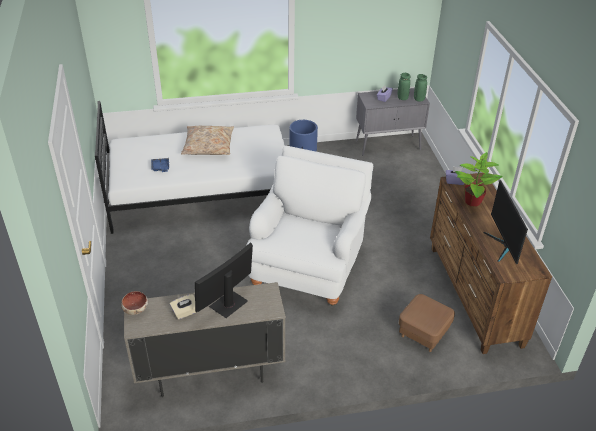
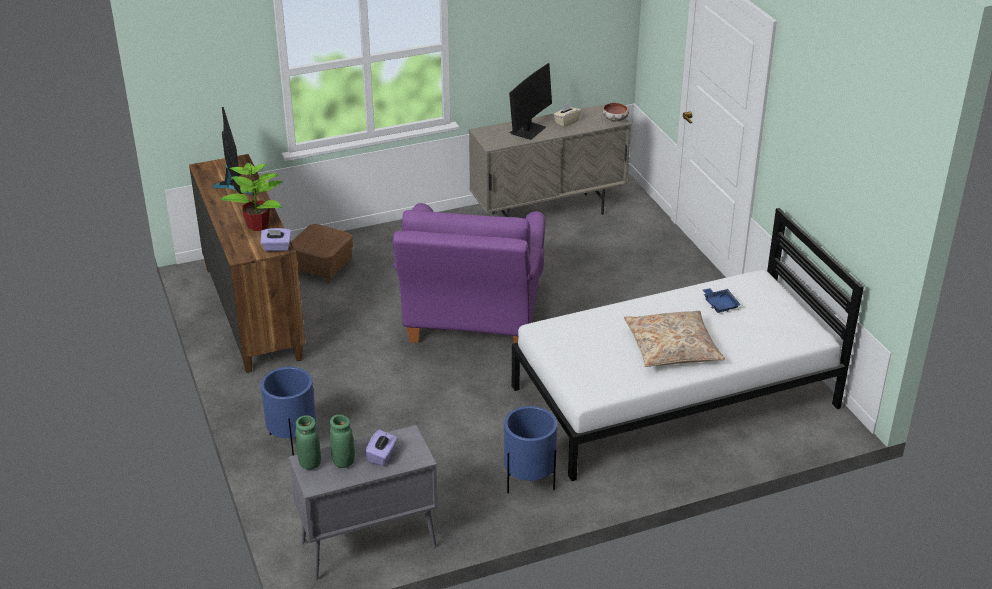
camera: 170 degrees right, 5 degrees down
(309, 265) = (472, 319): white armchair -> purple armchair
(431, 198) = (292, 440): none -> blue planter

